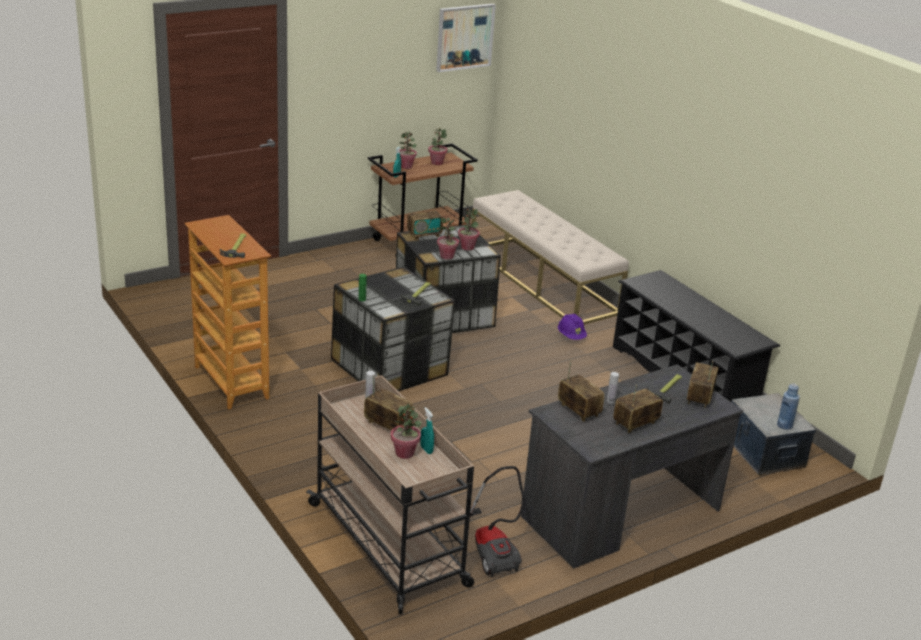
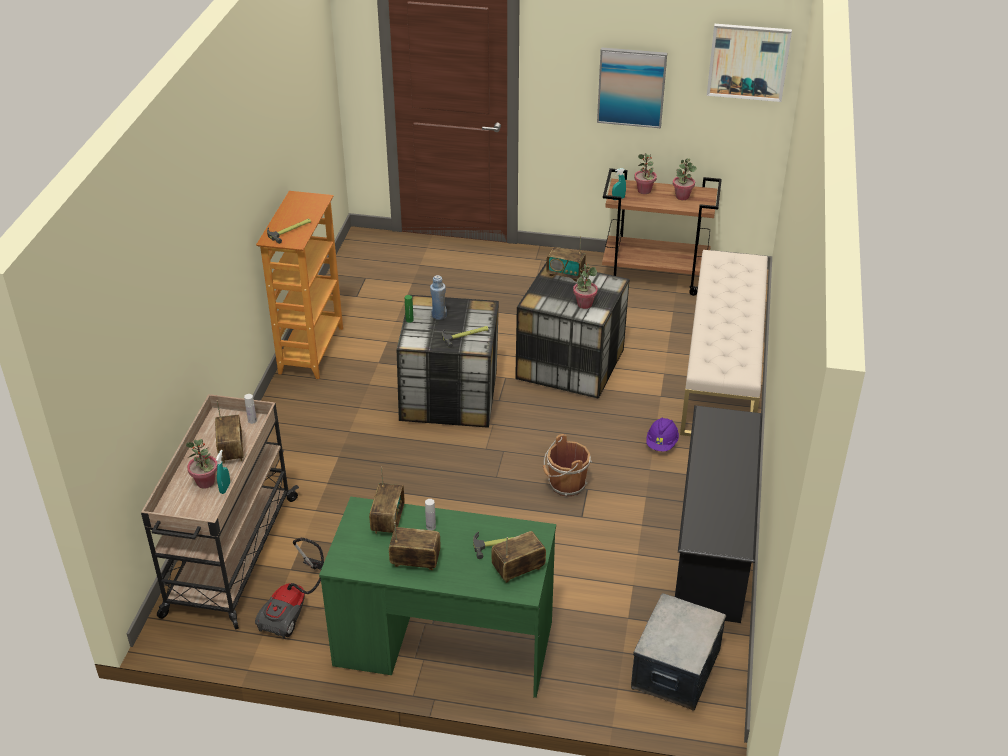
camera: 45 degrees right, 10 degrees up
(380, 78) = (631, 87): none -> picture
(447, 256) = (549, 306): potted plant -> none
(550, 385) = (565, 485): none -> brown bucket
(620, 514) = (443, 643): grey desk -> green desk
(784, 425) = (671, 651): blue bottle -> blue bottle (439, 315)

